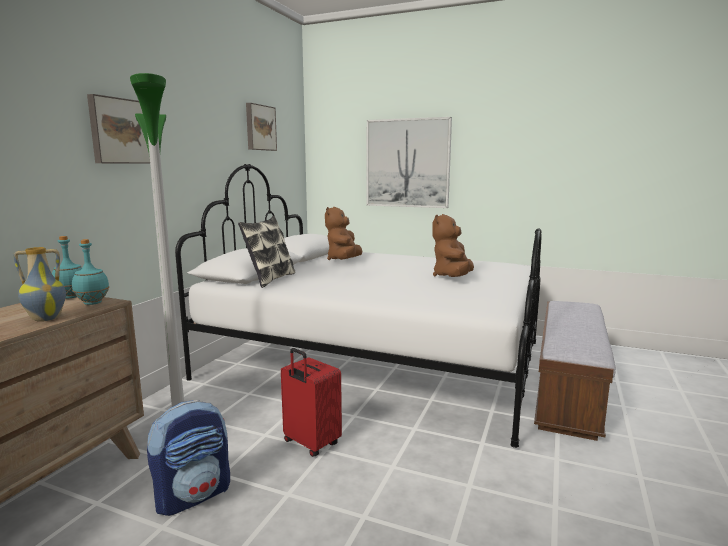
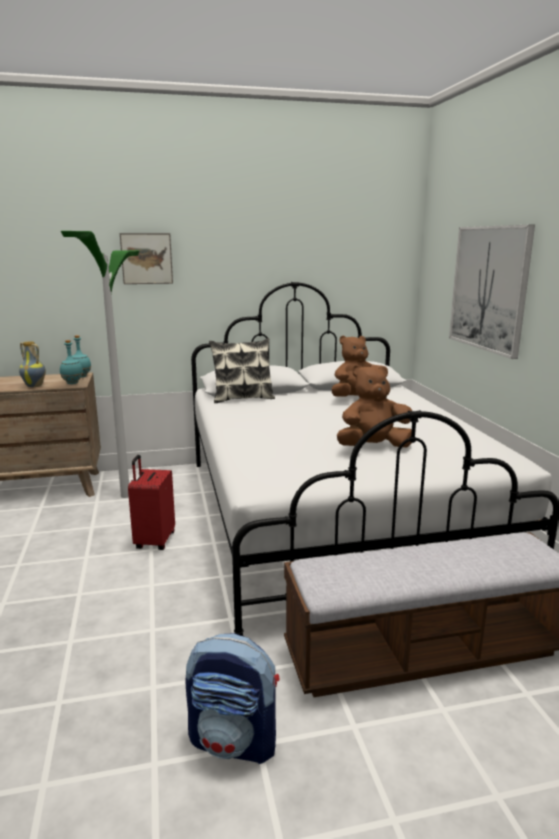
camera: 55 degrees right, 5 degrees up
(194, 495) = (64, 528): backpack -> backpack (234, 741)
(260, 128) = (329, 242): picture -> none

